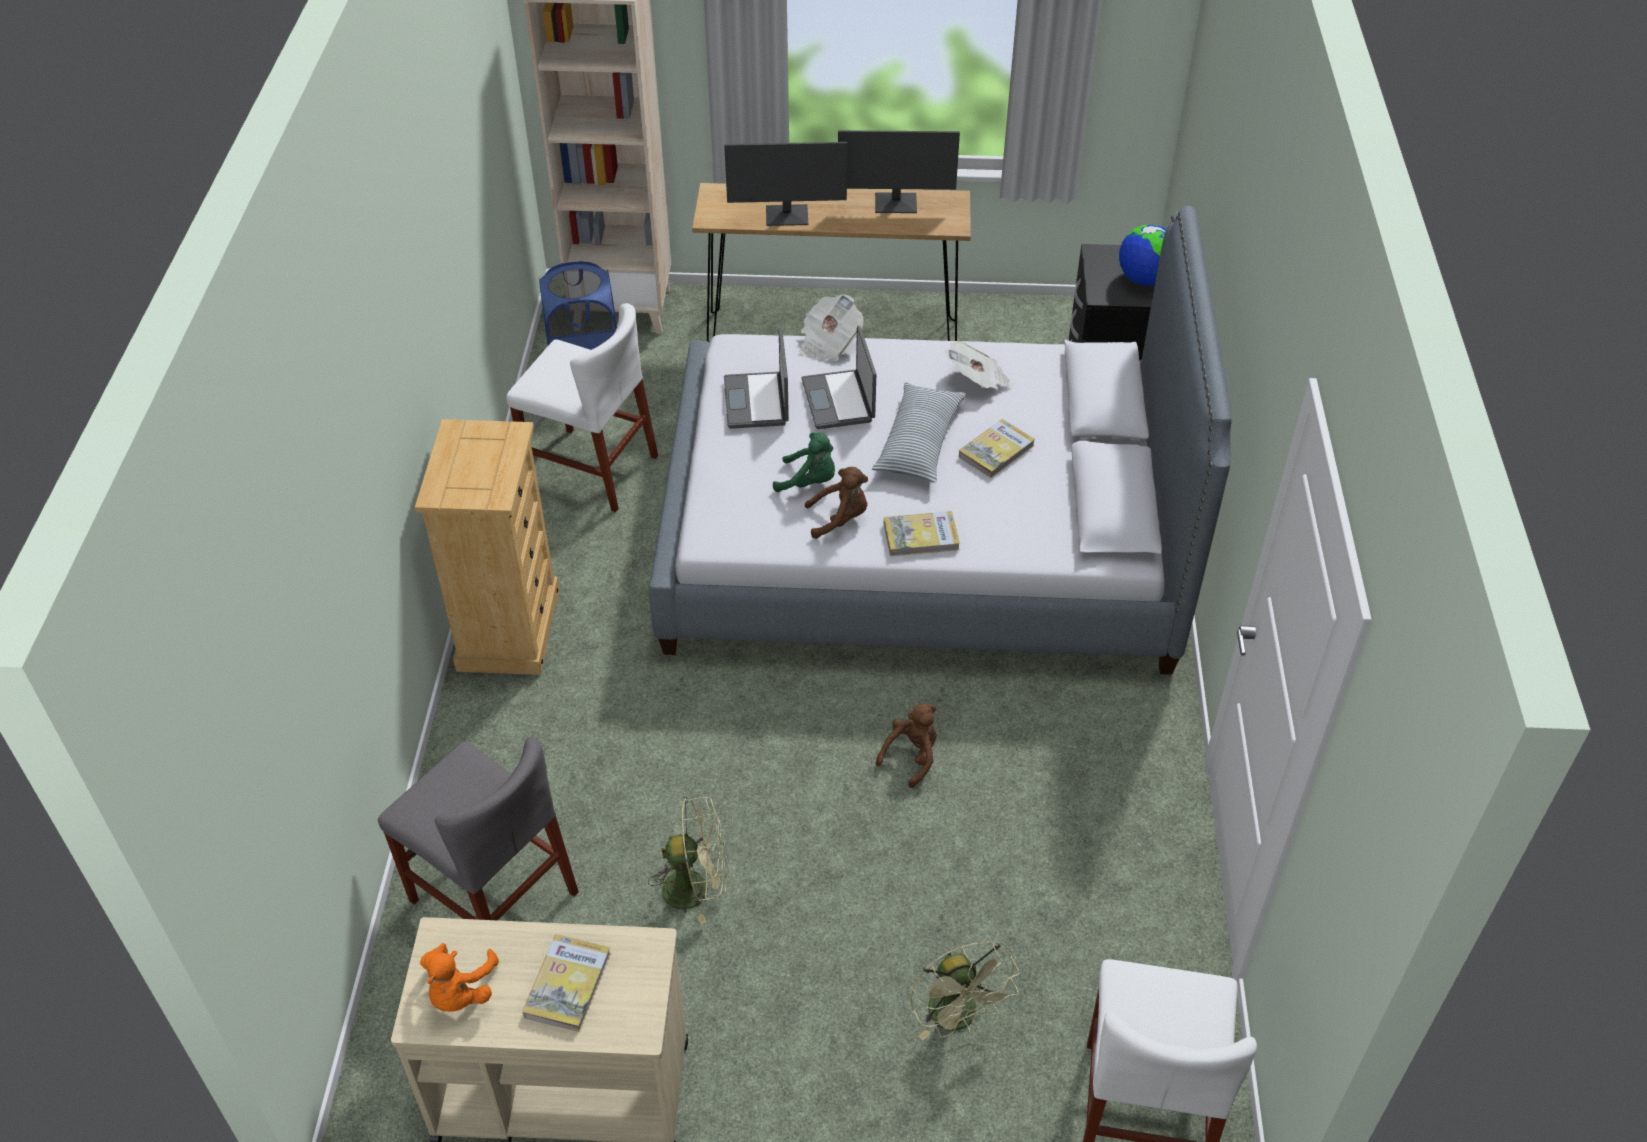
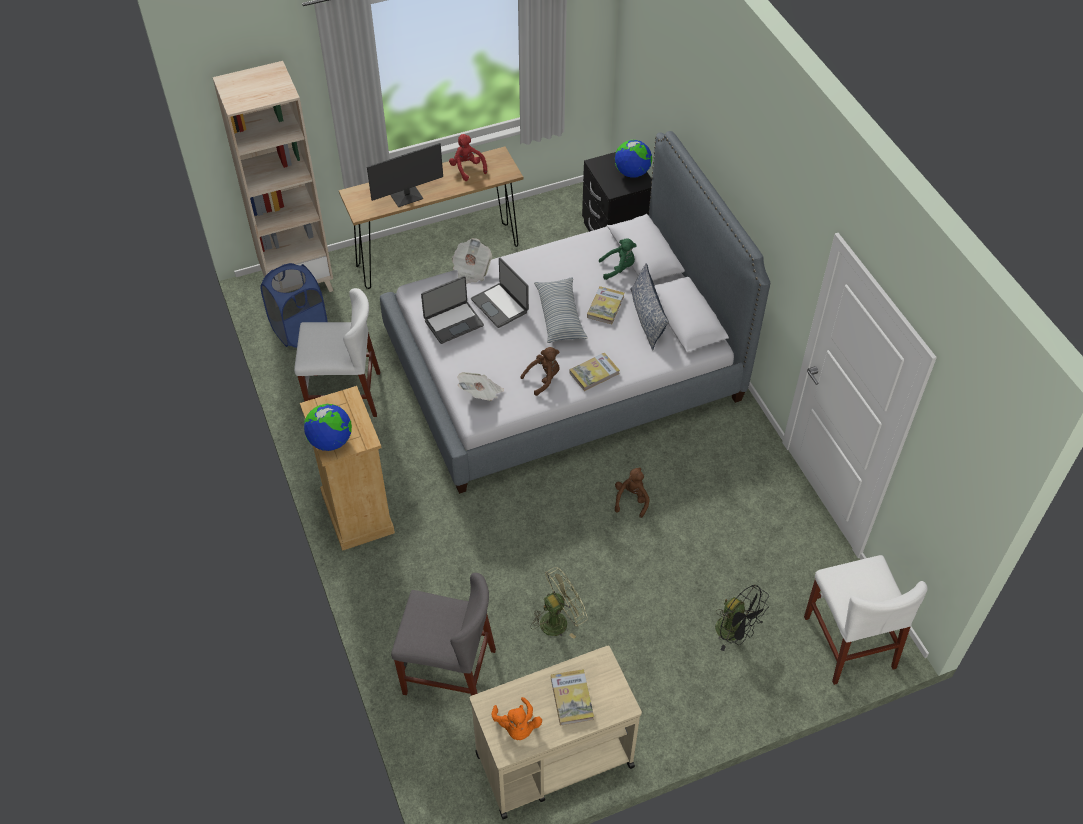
camera: 25 degrees left, 5 degrees up
(447, 482) = (331, 441): none -> globe
(757, 401) = (453, 322): laptop -> laptop turned 90 degrees counterclockwise
(809, 482) = (512, 362): green plush toy -> green plush toy (619, 268)
(896, 204) = (467, 168): monitor -> red plush toy
(959, 1018) = (735, 632): green fan -> black fan
(978, 381) = (570, 266): newspaper -> newspaper (481, 393)
(1051, 486) = (647, 318): none -> pillow

